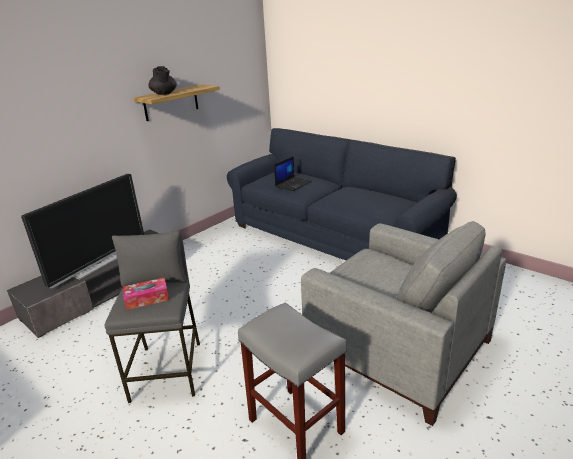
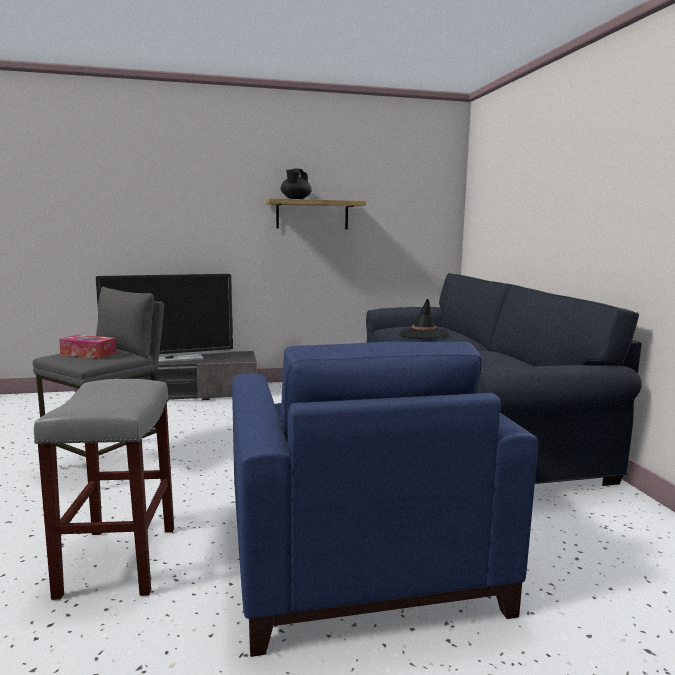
camera: 35 degrees right, 15 degrees down
(293, 184) = (423, 334): laptop -> black hat
(396, 347) = (354, 553): grey armchair -> blue armchair

